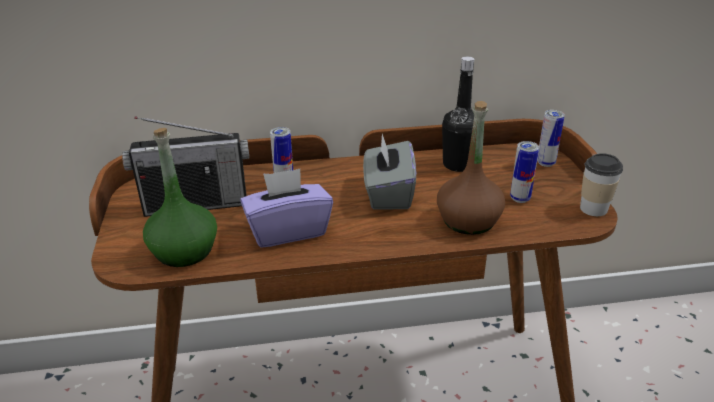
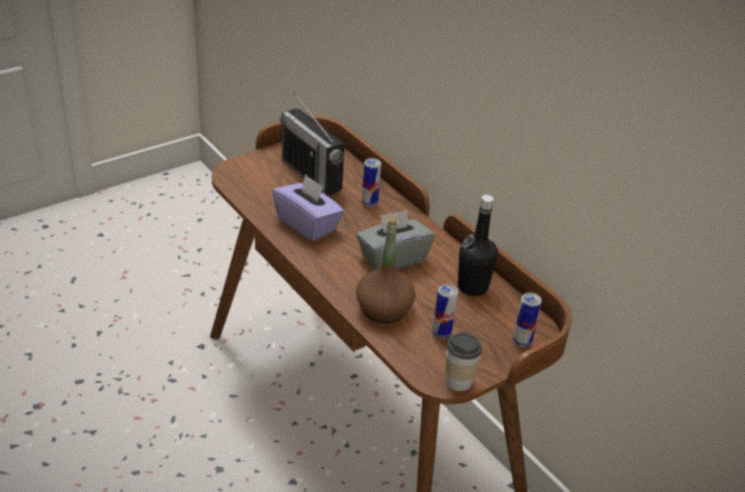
camera: 60 degrees right, 5 degrees up
(184, 251) = (256, 190): green bottle -> none

